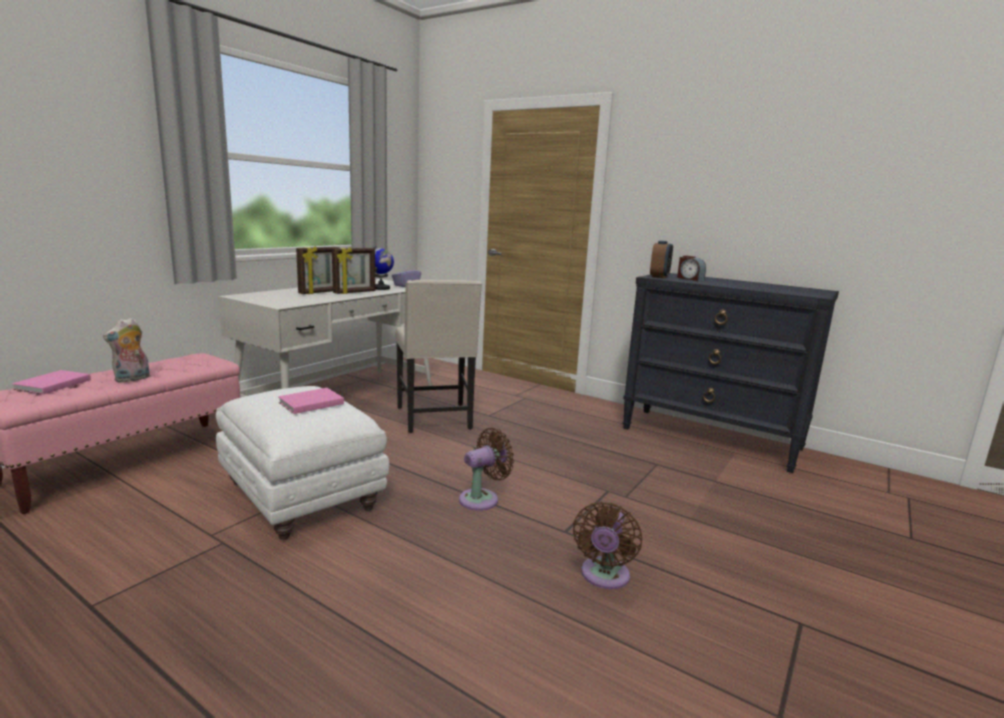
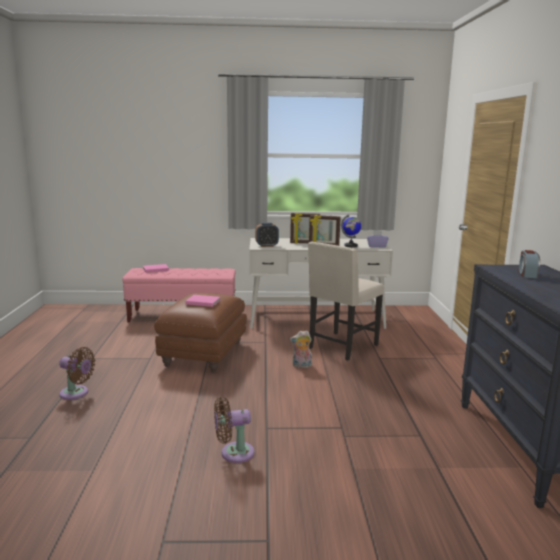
camera: 55 degrees right, 0 degrees up
(132, 379) = (180, 274): plush toy -> plush toy (301, 366)
(303, 497) = (204, 355): white ottoman -> brown ottoman
(482, 499) = (266, 393): brown fan -> brown fan (76, 393)
(659, 276) = (502, 267): alarm clock -> alarm clock (266, 246)

